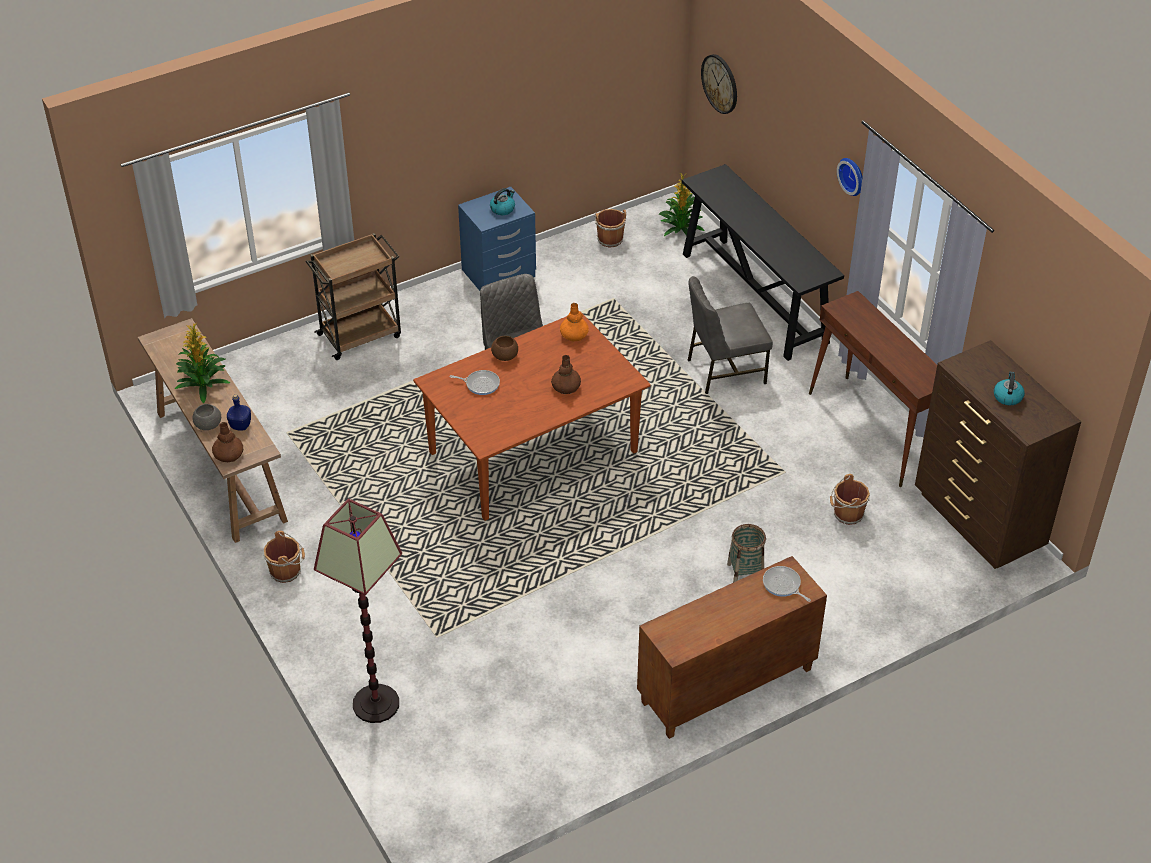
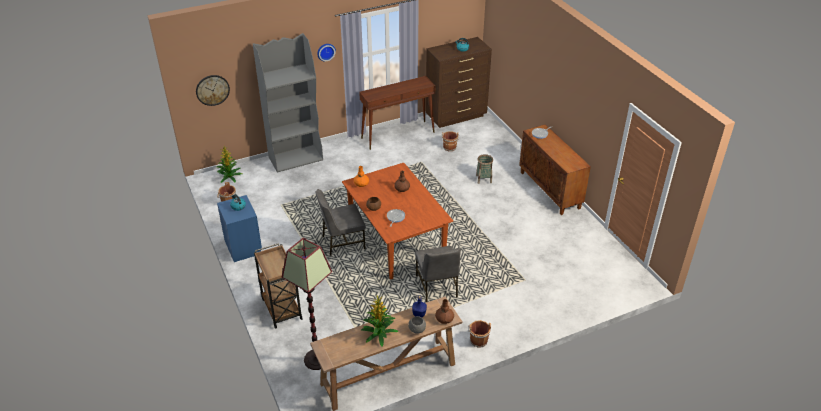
camera: 85 degrees left, 5 degrees down
(376, 704) = (570, 303): floor lamp -> floor lamp (317, 359)
(724, 371) = (348, 172): grey chair -> grey chair (437, 287)
(755, 298) = (296, 158): black console table -> grey bookcase

